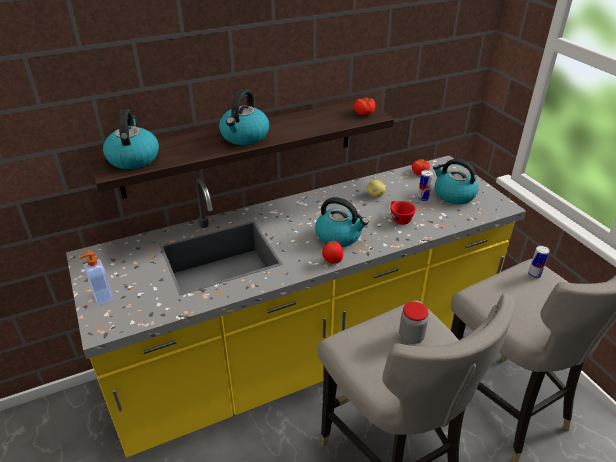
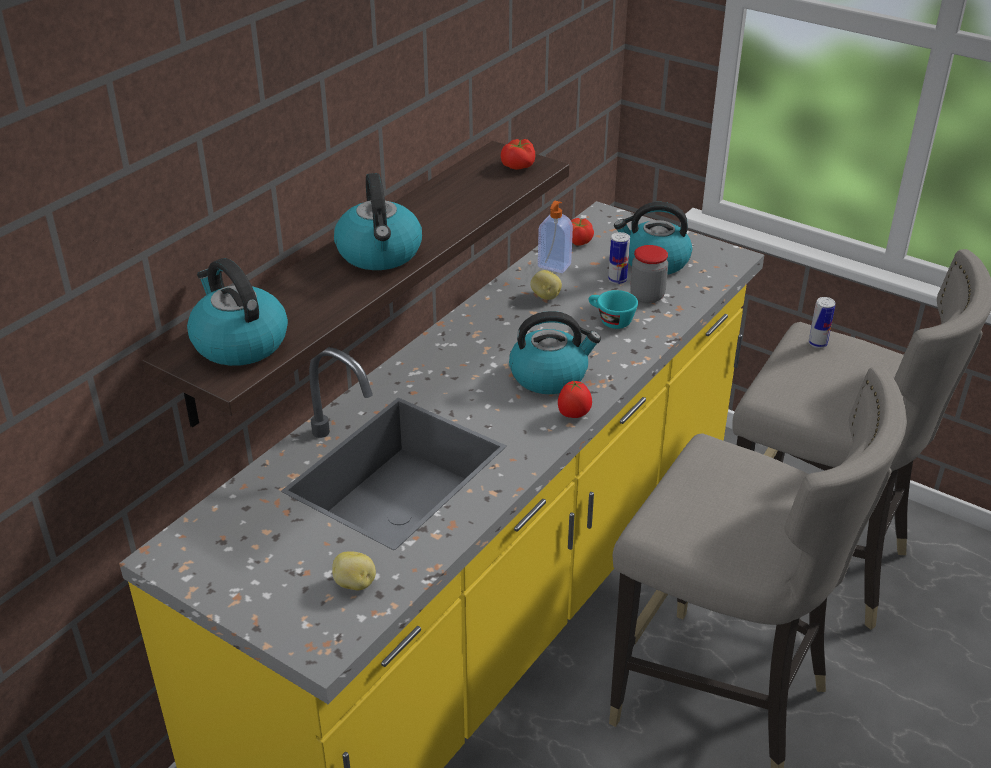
camera: 30 degrees left, 0 degrees up
(102, 297) = (269, 603): soap dispenser -> soap dispenser (553, 266)
(145, 304) = (355, 584): none -> potato
(399, 218) = (610, 320): red cup -> turquoise cup
(411, 336) = (735, 483): jar -> jar (647, 296)

